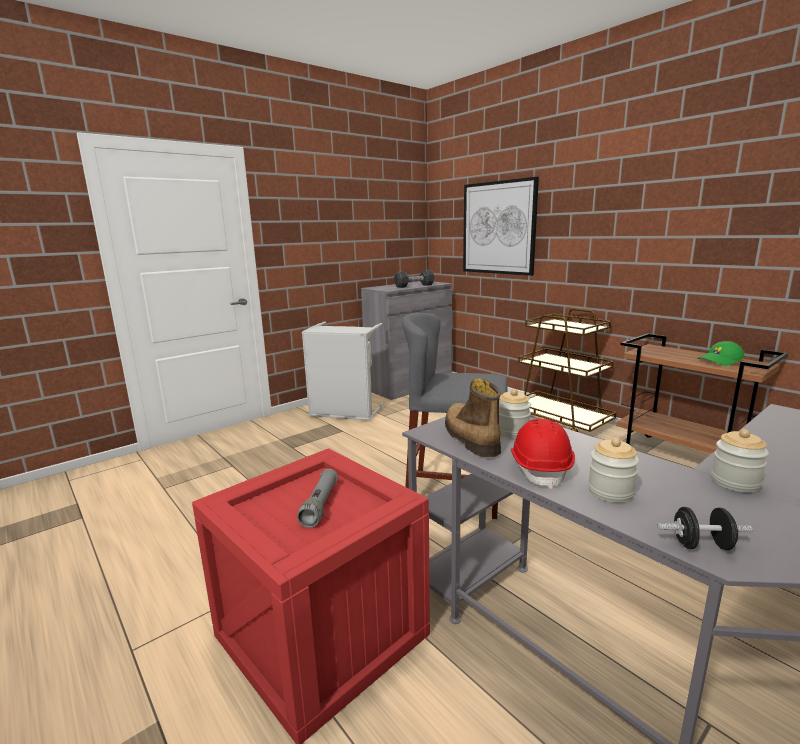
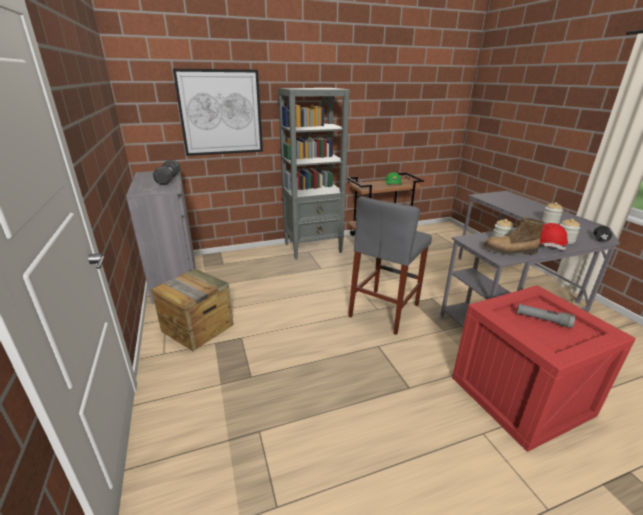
camera: 70 degrees left, 10 degrees up
(345, 412) = (197, 328): grey laundry basket -> crate
(560, 421) = (313, 248): brown cart -> grey bookcase

